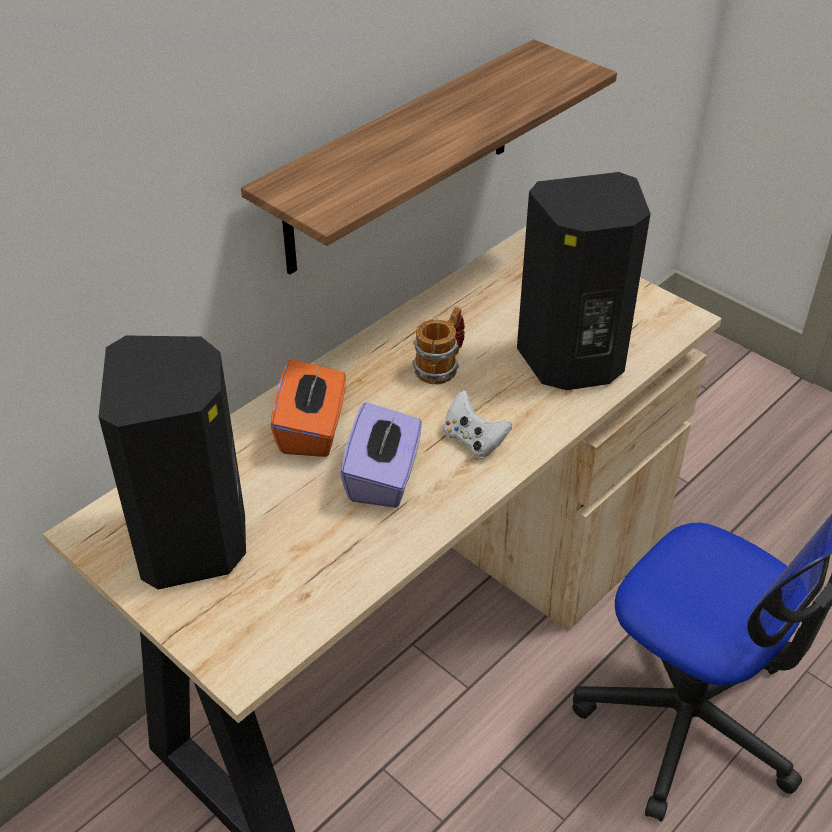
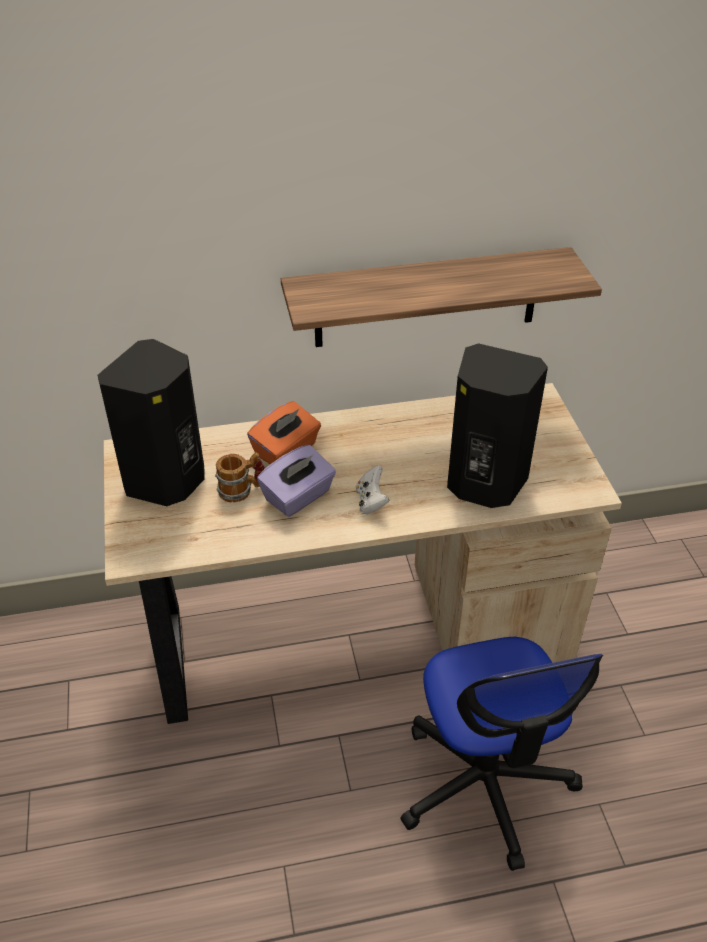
camera: 35 degrees right, 0 degrees up
(441, 366) = (398, 448): mug -> mug (241, 490)

